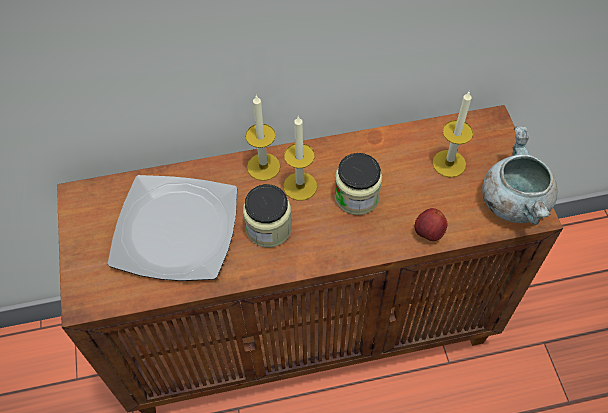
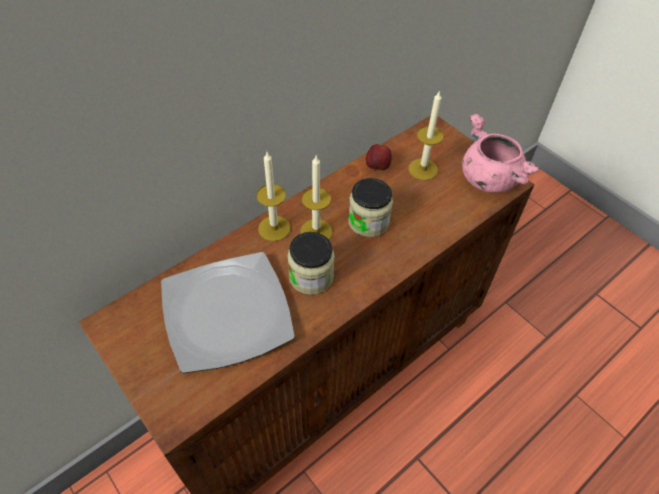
camera: 30 degrees left, 5 degrees down
(428, 233) = (443, 227): apple -> apple (377, 167)
(513, 202) = (488, 179): grey cooking pot -> pink cooking pot

